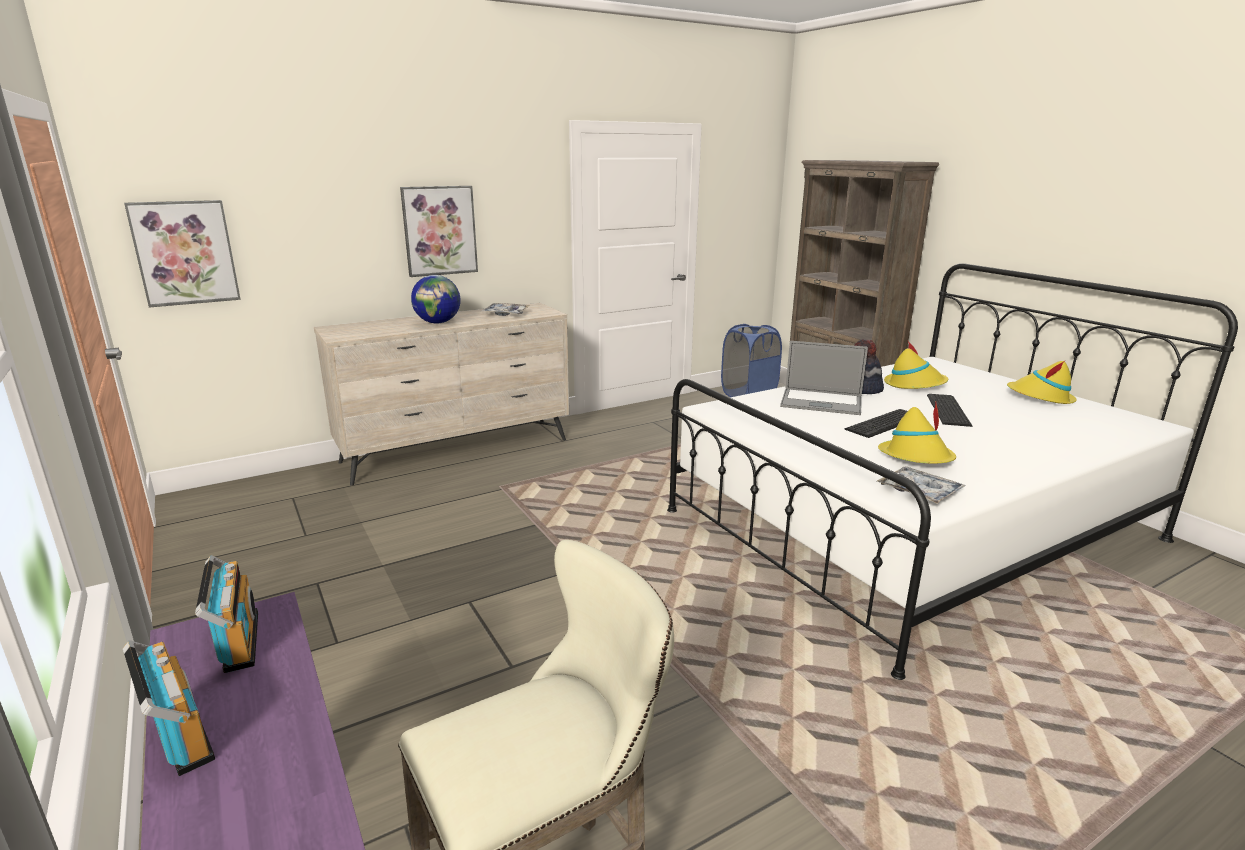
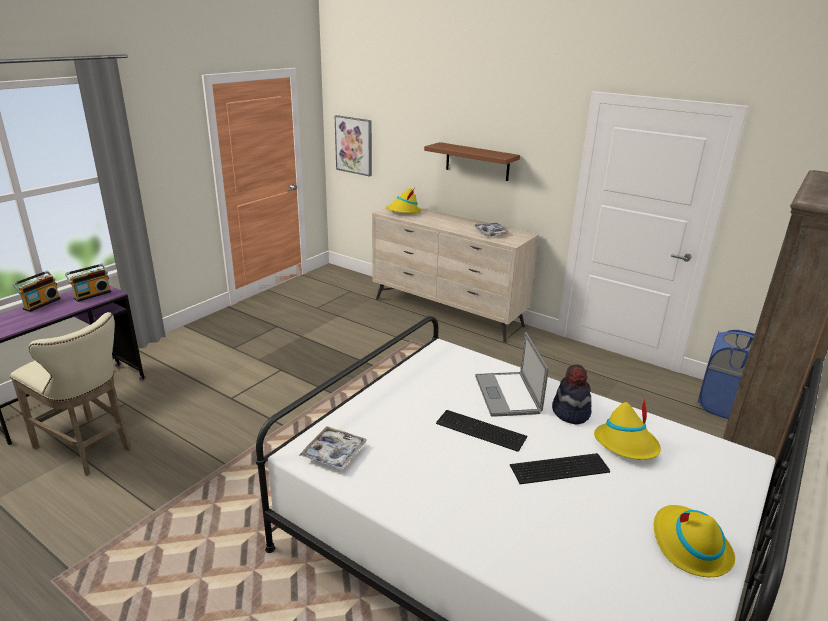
camera: 65 degrees right, 5 degrees up
(438, 322) = (443, 223): globe -> none
(439, 230) = (477, 161): picture -> brown shelf
(916, 457) = (407, 450): yellow hat -> yellow hat (403, 211)

